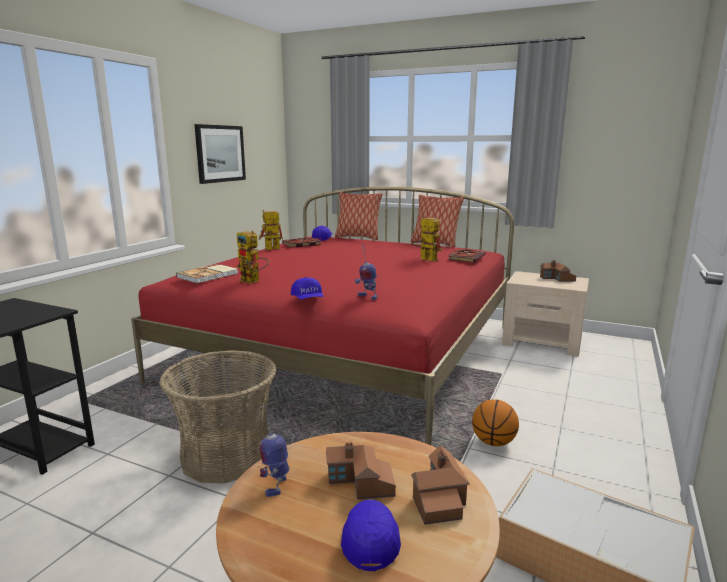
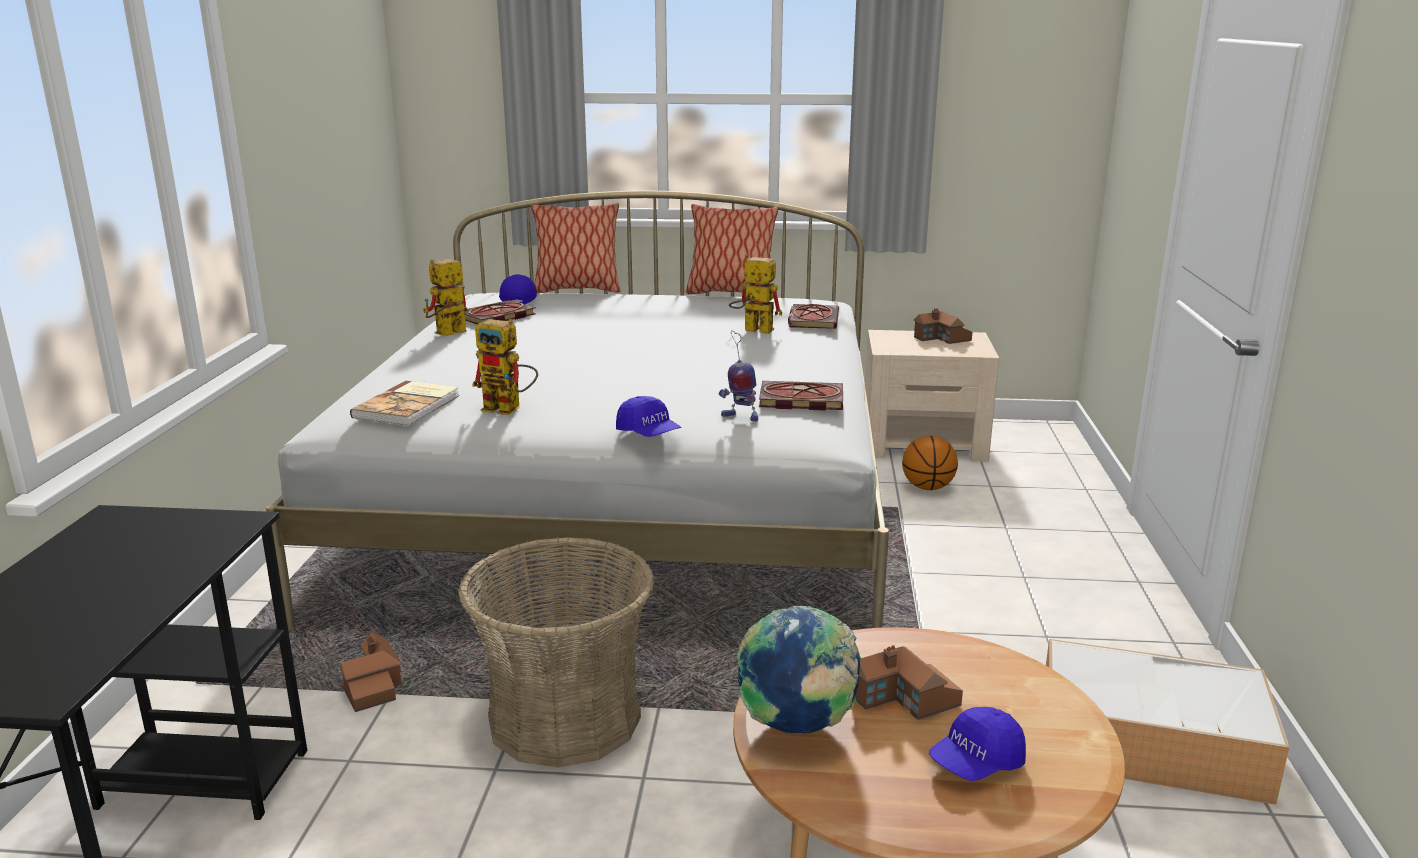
camera: 20 degrees left, 5 degrees up
(220, 153) = (311, 146): picture -> none
(276, 484) = (797, 726): toy robot -> globe
(347, 352) = (627, 508): red bed -> white bed
(370, 541) = (976, 763): blue cap -> blue cap turned 105 degrees counterclockwise
(411, 292) = (799, 400): none -> book
(438, 498) = (1013, 696): toy house -> toy house (373, 686)
(493, 442) = (950, 615): basketball -> basketball (928, 487)

